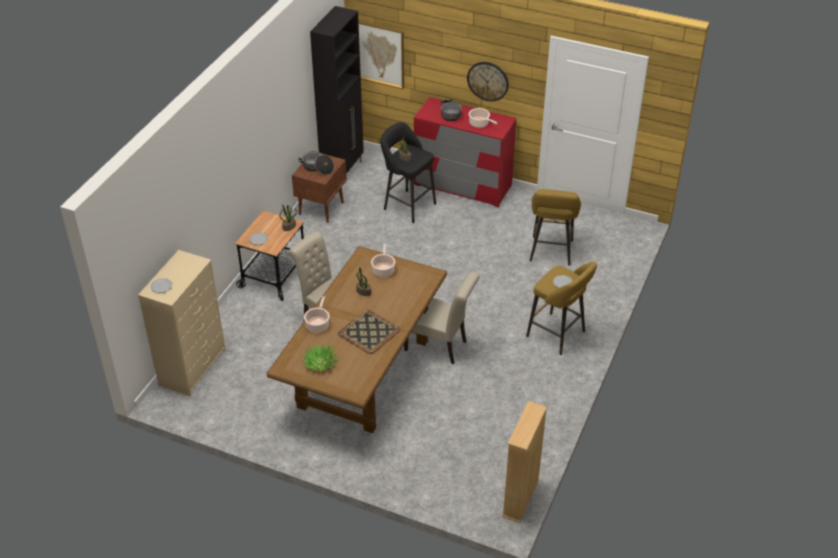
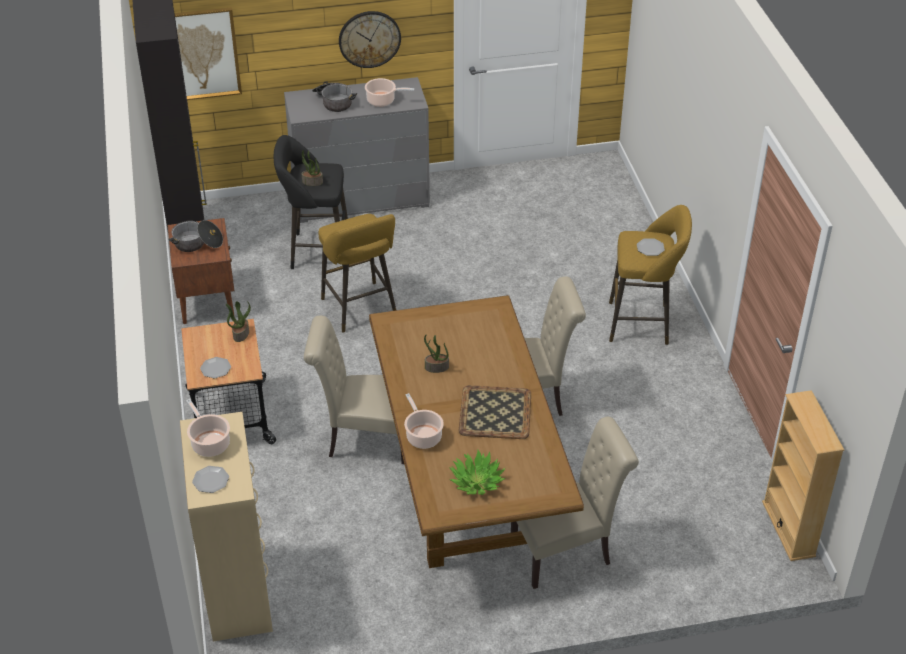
camera: 35 degrees left, 0 degrees up
(377, 440) = (567, 552): none -> beige chair
(383, 270) = (432, 329): cooking pot -> cooking pot (209, 443)
(462, 186) = (361, 199): red dresser -> grey dresser
(551, 253) = (541, 233): yellow stool -> yellow stool (361, 310)

